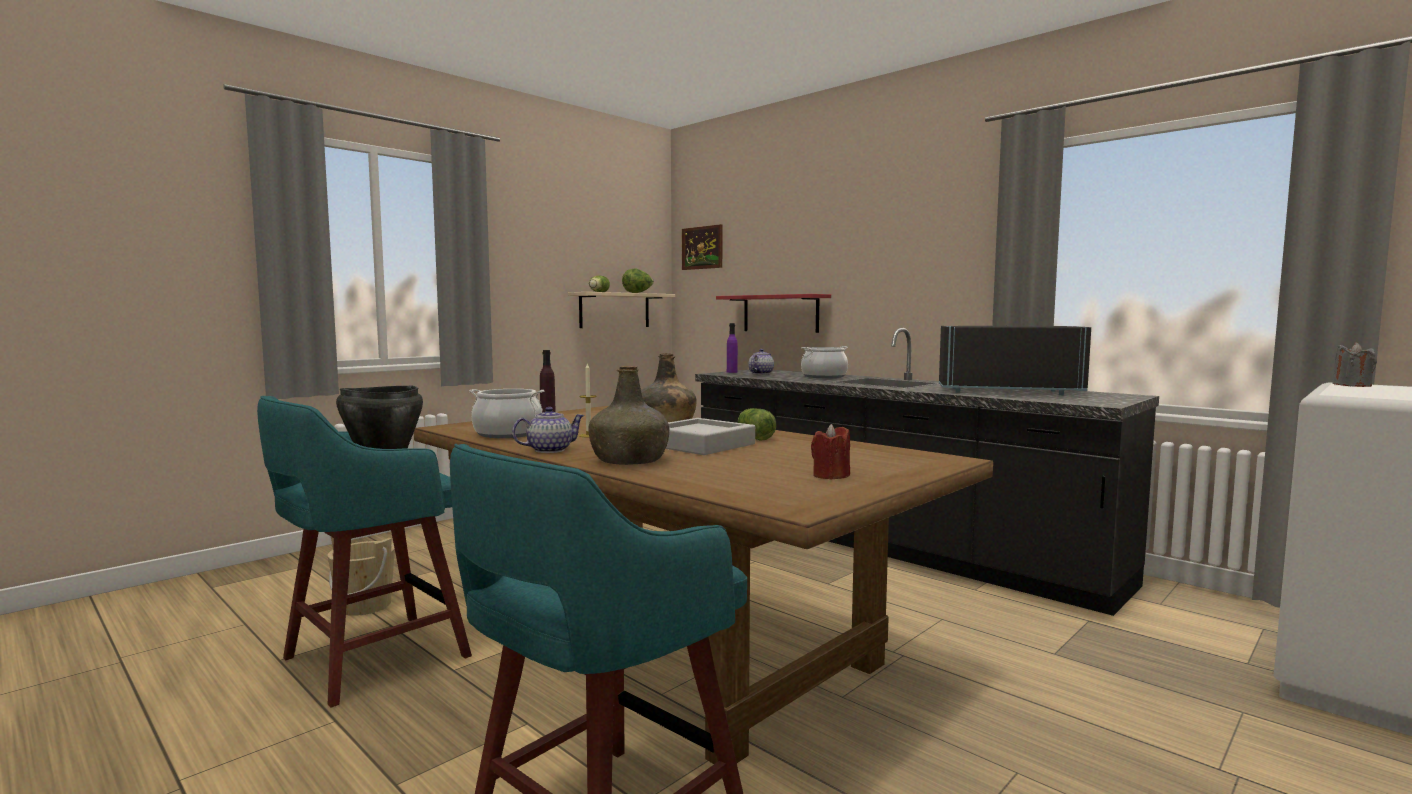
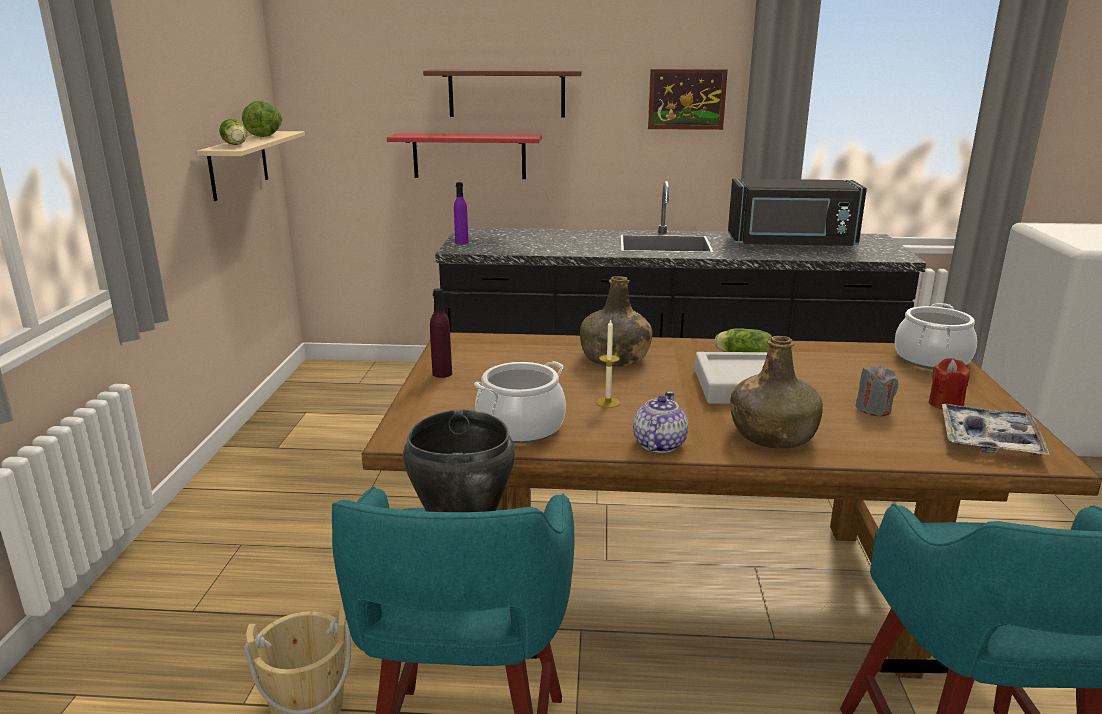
camera: 40 degrees left, 15 degrees up
(702, 247) = (331, 63): picture -> picture (686, 99)
(760, 373) = (502, 241): teapot -> none
(788, 492) = (989, 439): none -> tray
(807, 261) = (506, 93): none -> brown shelf
(824, 376) = (581, 239): cooking pot -> cooking pot (932, 359)
(1007, 391) = (791, 244): black microwave -> black microwave turned 150 degrees counterclockwise
(1352, 385) = (1045, 227): grey candle -> grey candle (873, 409)

